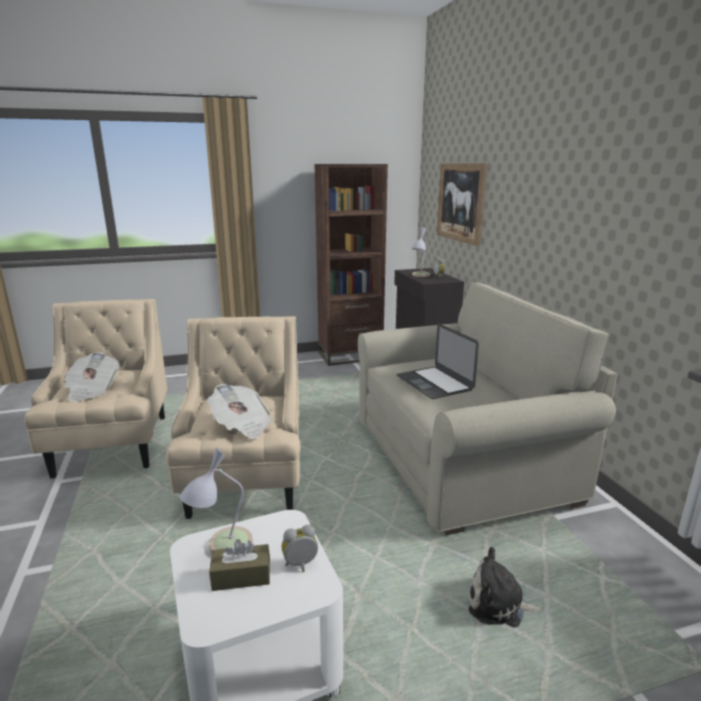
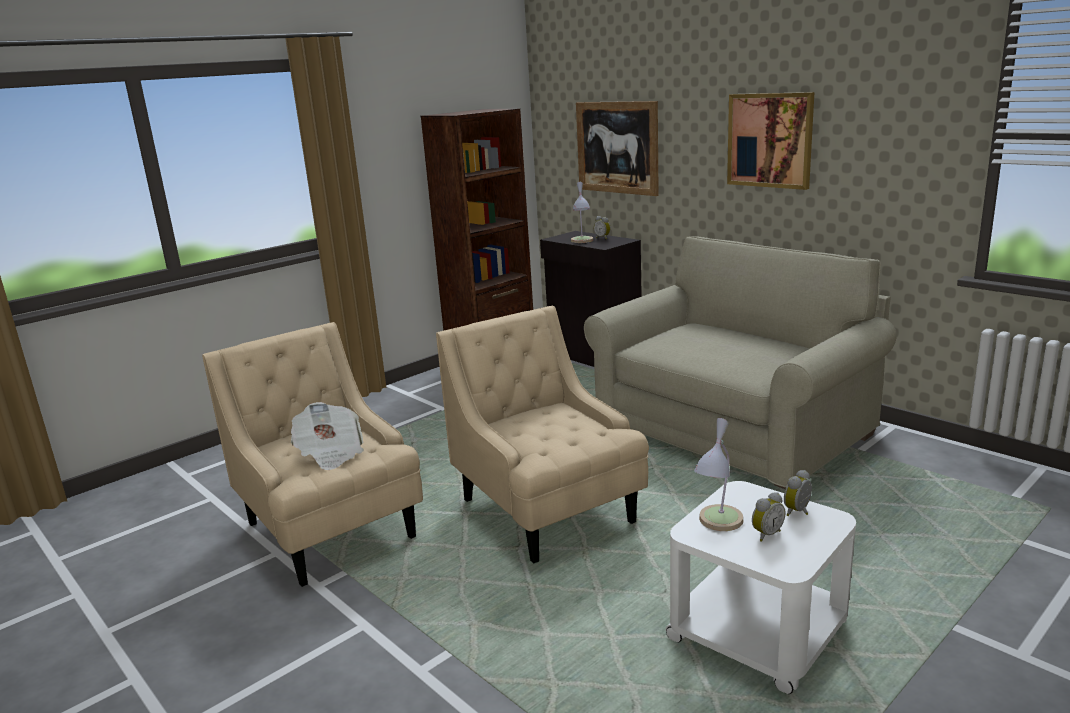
camera: 25 degrees left, 0 degrees up
(241, 576) = (765, 534): brown tissue box -> alarm clock
(242, 425) = (575, 435): newspaper -> none
(434, 382) = (712, 348): laptop -> none
(499, 604) = (886, 524): plush toy -> none
(555, 202) = (770, 140): none -> picture

